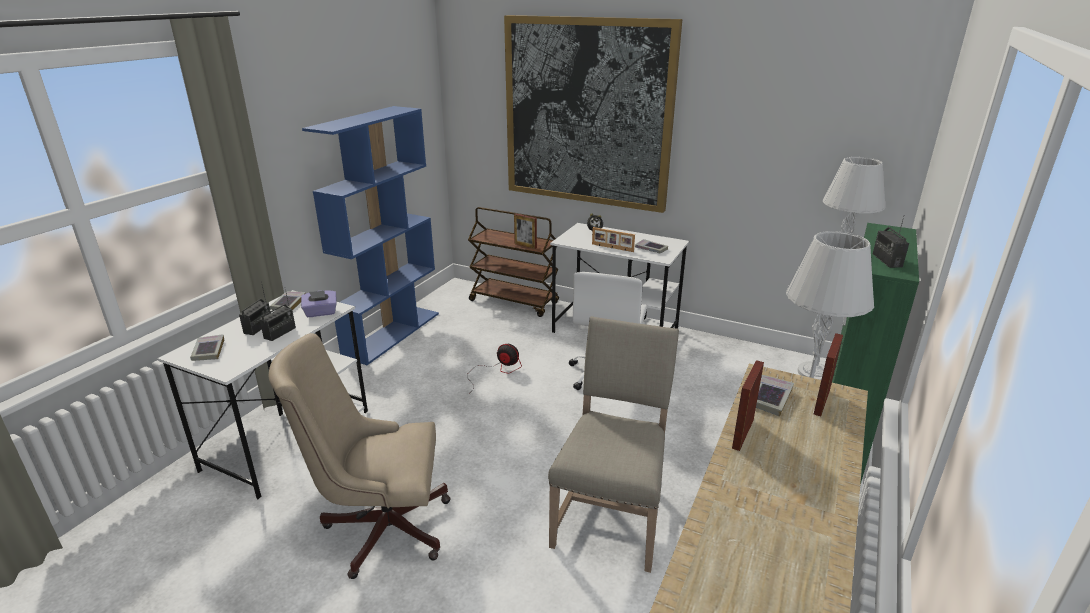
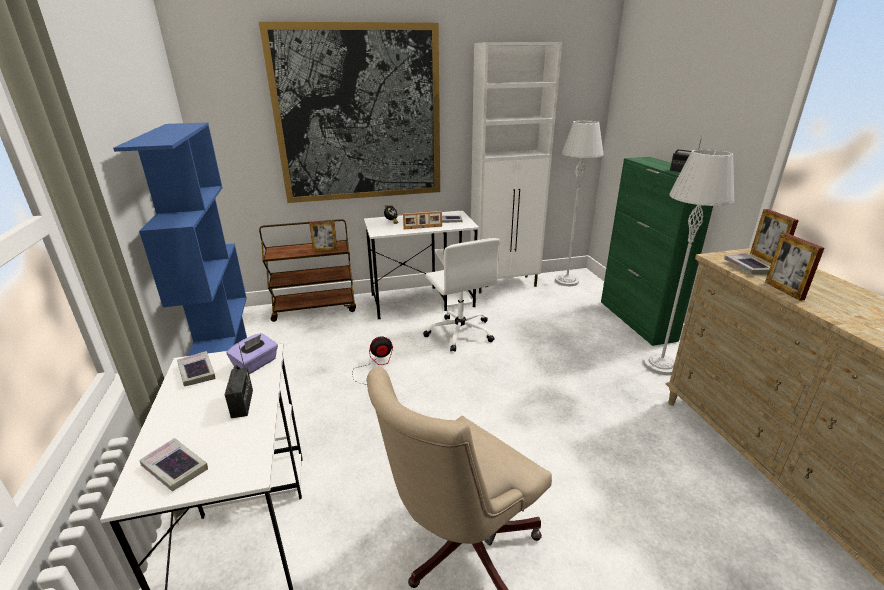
camera: 40 degrees left, 0 degrees up
(258, 327) = (201, 411): radio -> none
(611, 516) = (593, 423): beige chair -> none
(728, 348) = (505, 284): none -> white cabinet

